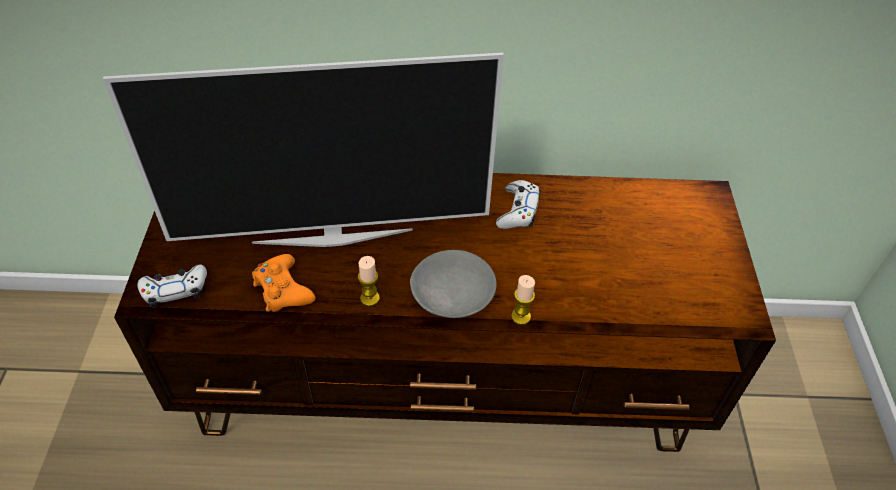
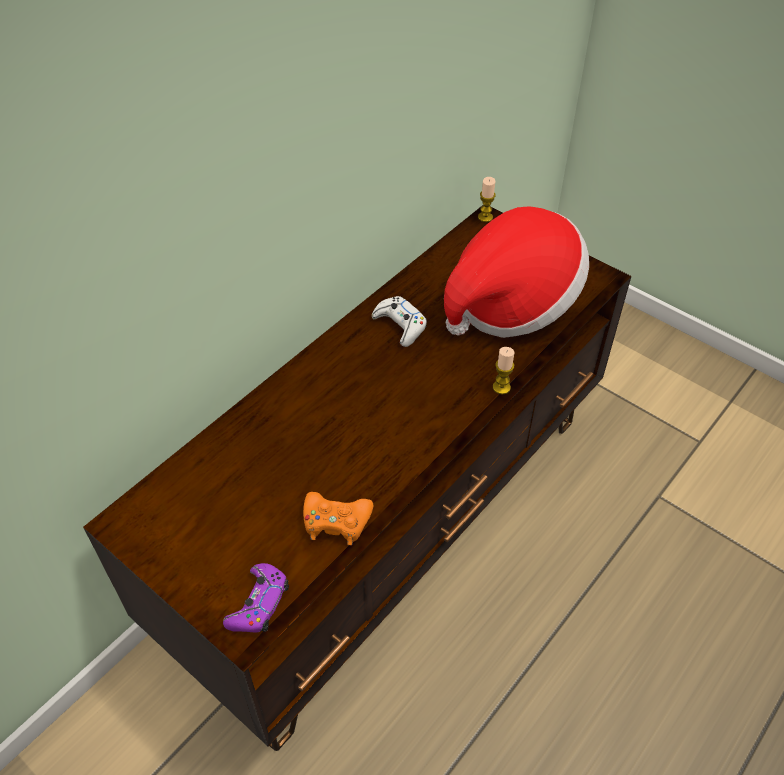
camera: 50 degrees left, 0 degrees up
(175, 289) = (258, 604): white game controller -> purple game controller
(333, 234) = (308, 453): television -> none
(370, 298) = (400, 467): candle -> candle (485, 217)
(451, 295) = (444, 415): grey bowl -> none
(628, 268) = (511, 303): none -> hat

